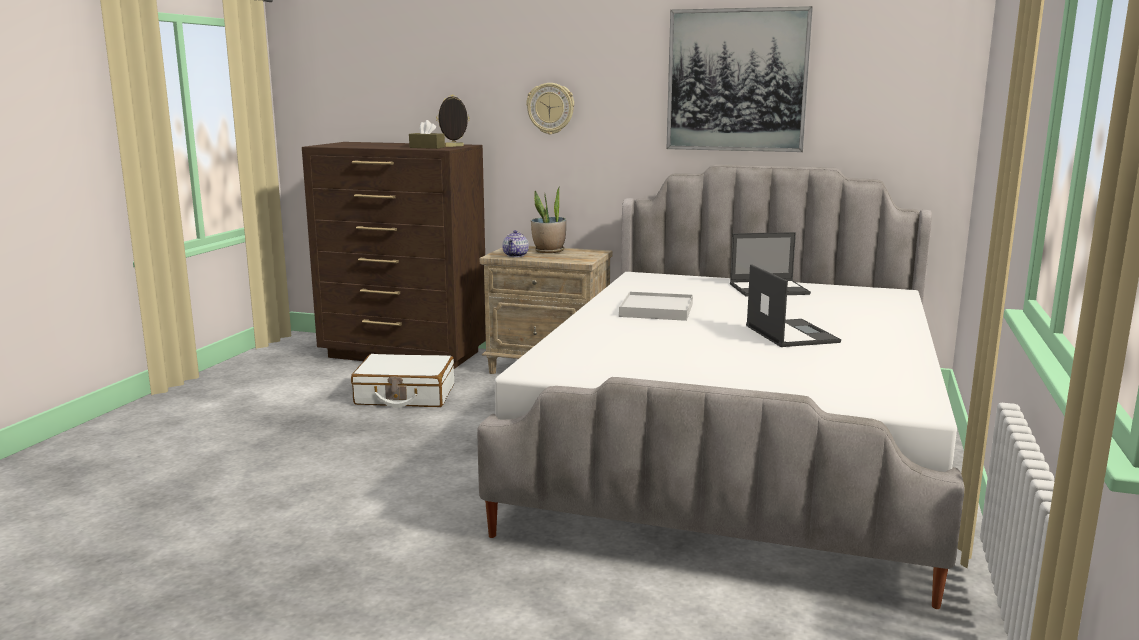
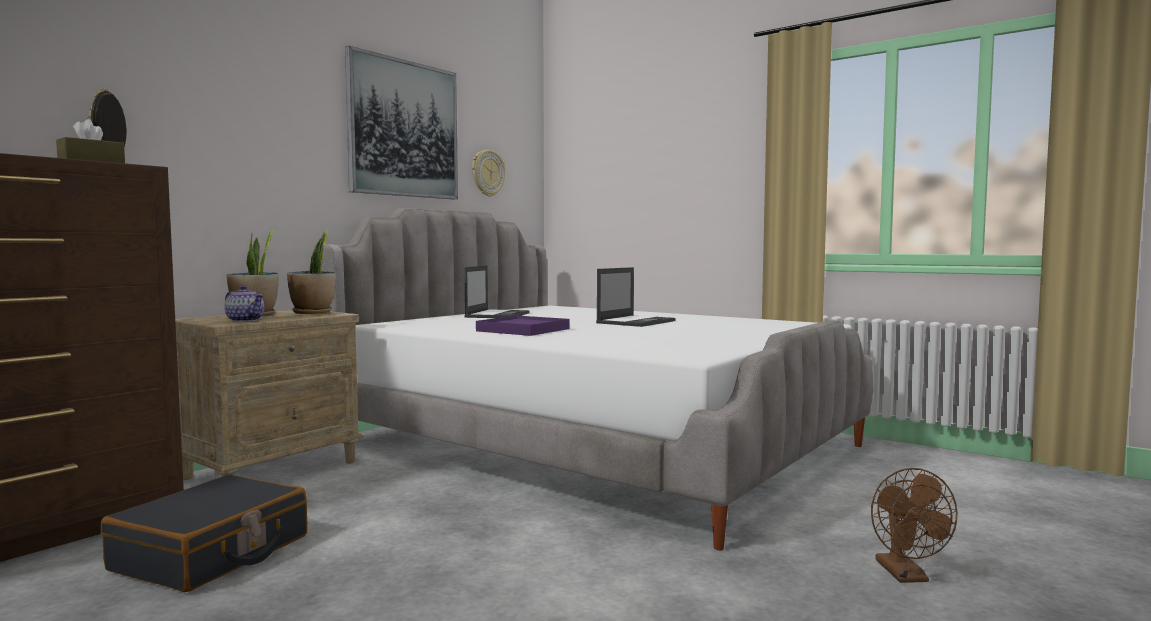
camera: 70 degrees left, 10 degrees down
(405, 395) = (212, 553): white suitcase -> black suitcase
(476, 625) = (906, 576): none -> brown fan
(550, 108) = (214, 134): wall clock -> wall clock (487, 173)
(584, 256) = (313, 312): none -> potted plant
(656, 310) = (523, 330): white tray -> purple tray
(790, 333) = (636, 322): laptop -> laptop turned 120 degrees clockwise

